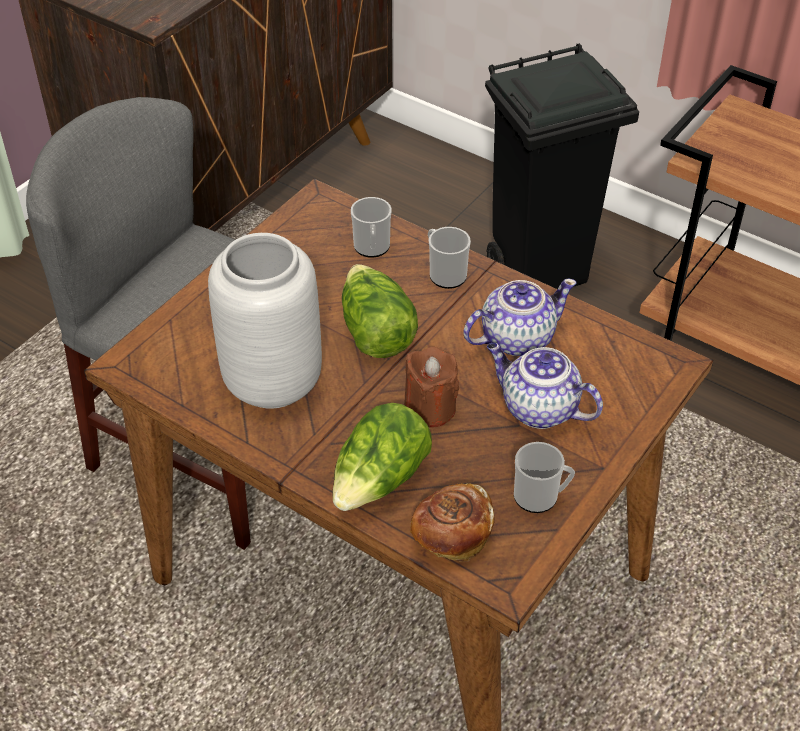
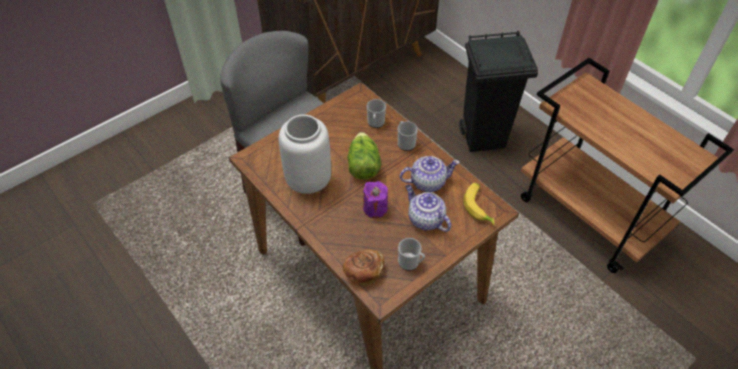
camera: 15 degrees right, 5 degrees up
(380, 480) = (341, 238): lettuce -> none
(430, 408) = (375, 208): brown candle -> purple candle
(635, 364) = (479, 207): none -> banana

